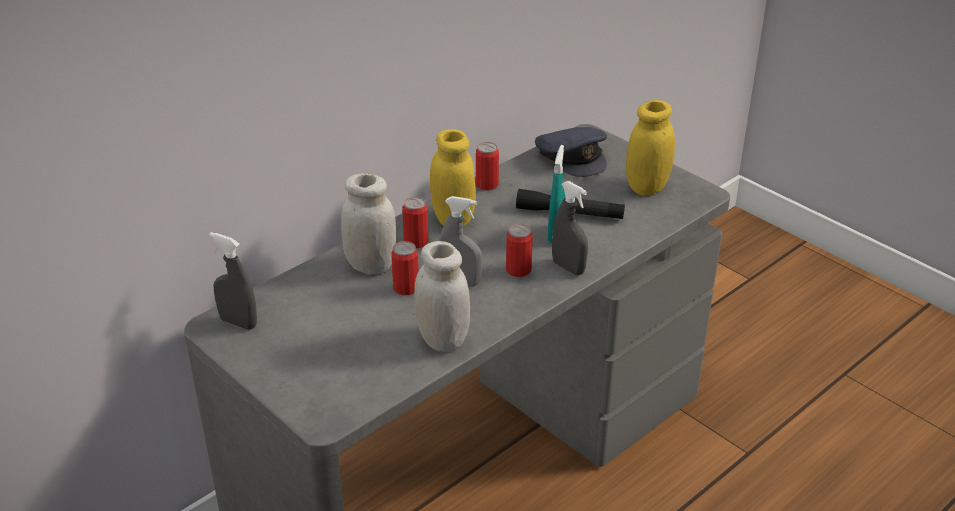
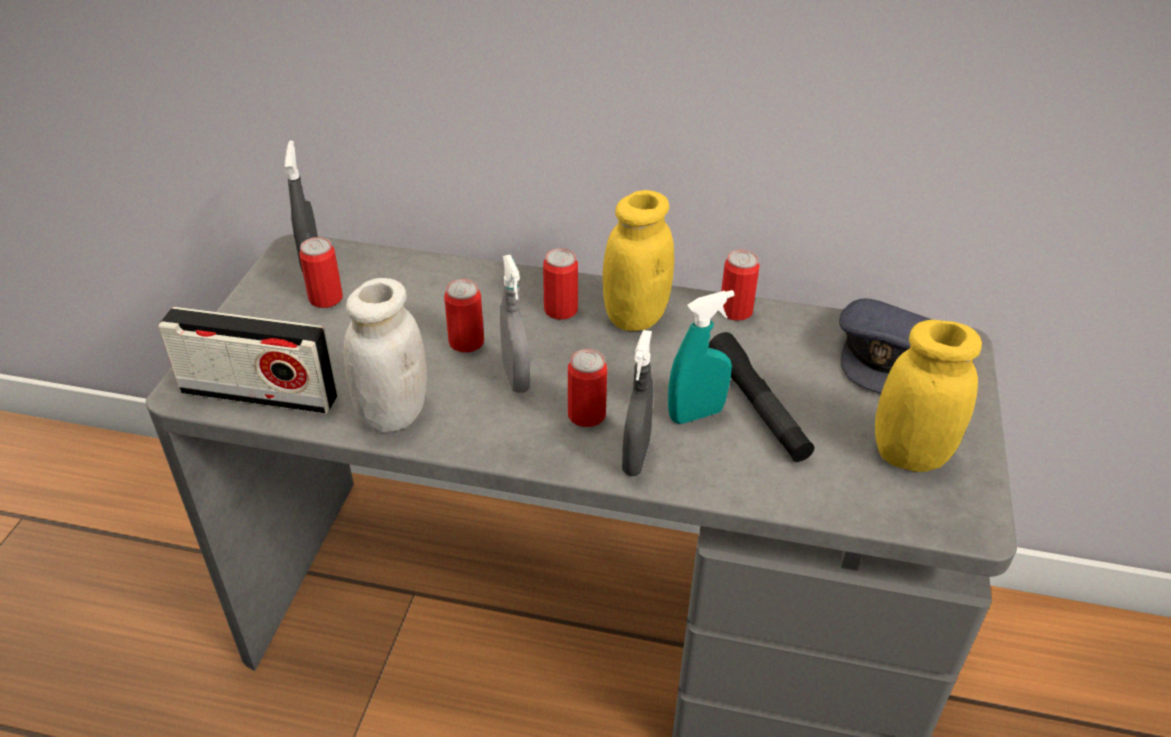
camera: 55 degrees right, 5 degrees up
(291, 329) = (326, 298): none -> can
(363, 389) = (259, 394): none -> radio
(371, 265) = (484, 299): white jar -> none

